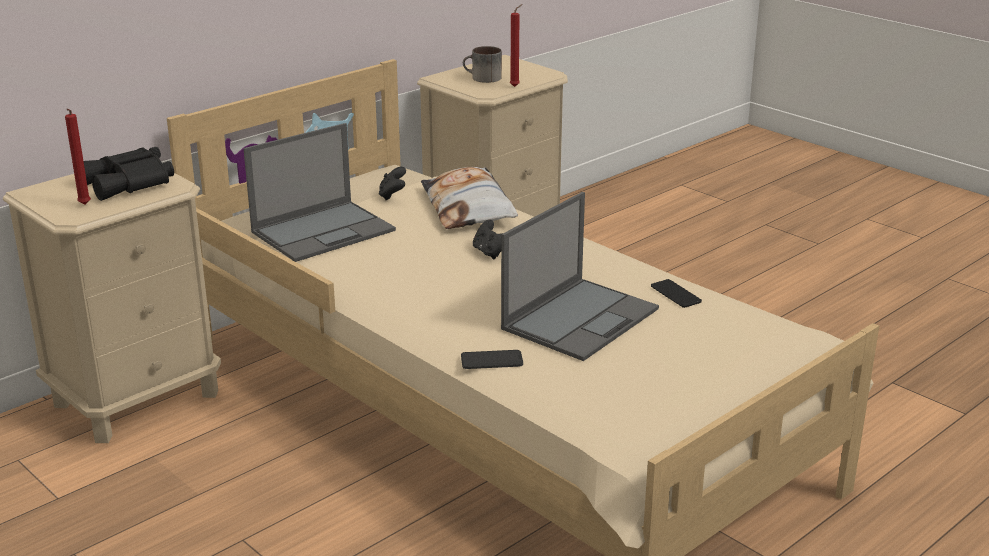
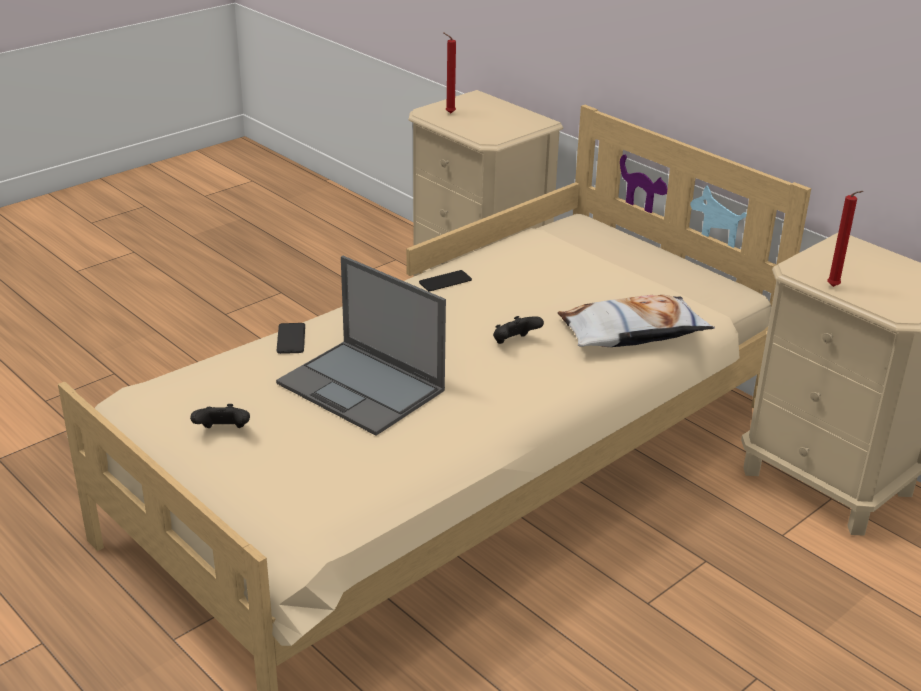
camera: 90 degrees right, 5 degrees up
(129, 183) = (494, 123): black binoculars -> none
(324, 231) = (560, 258): laptop -> none
(392, 195) = (655, 289): black game controller -> black game controller (223, 432)
(482, 78) = (857, 267): mug -> none
(675, 294) = (412, 451): phone -> phone (445, 281)

